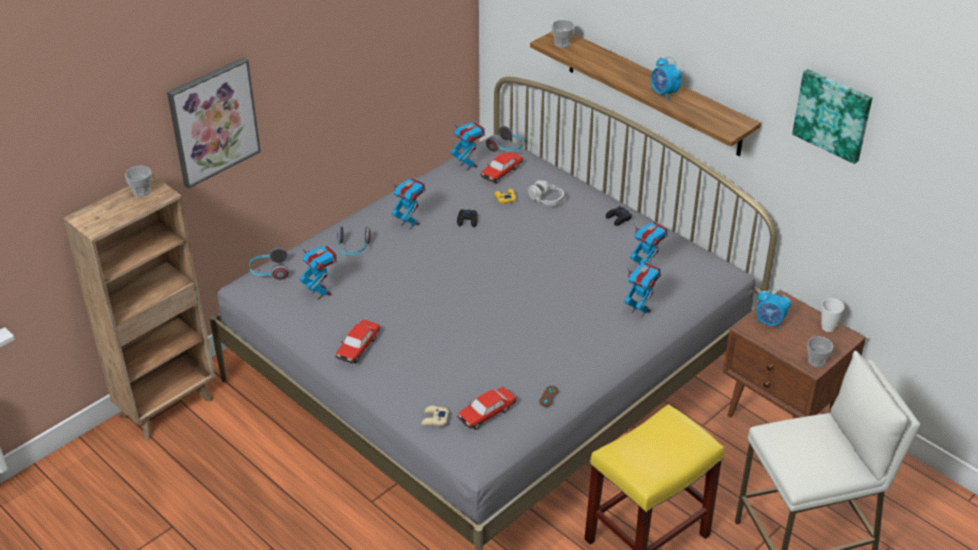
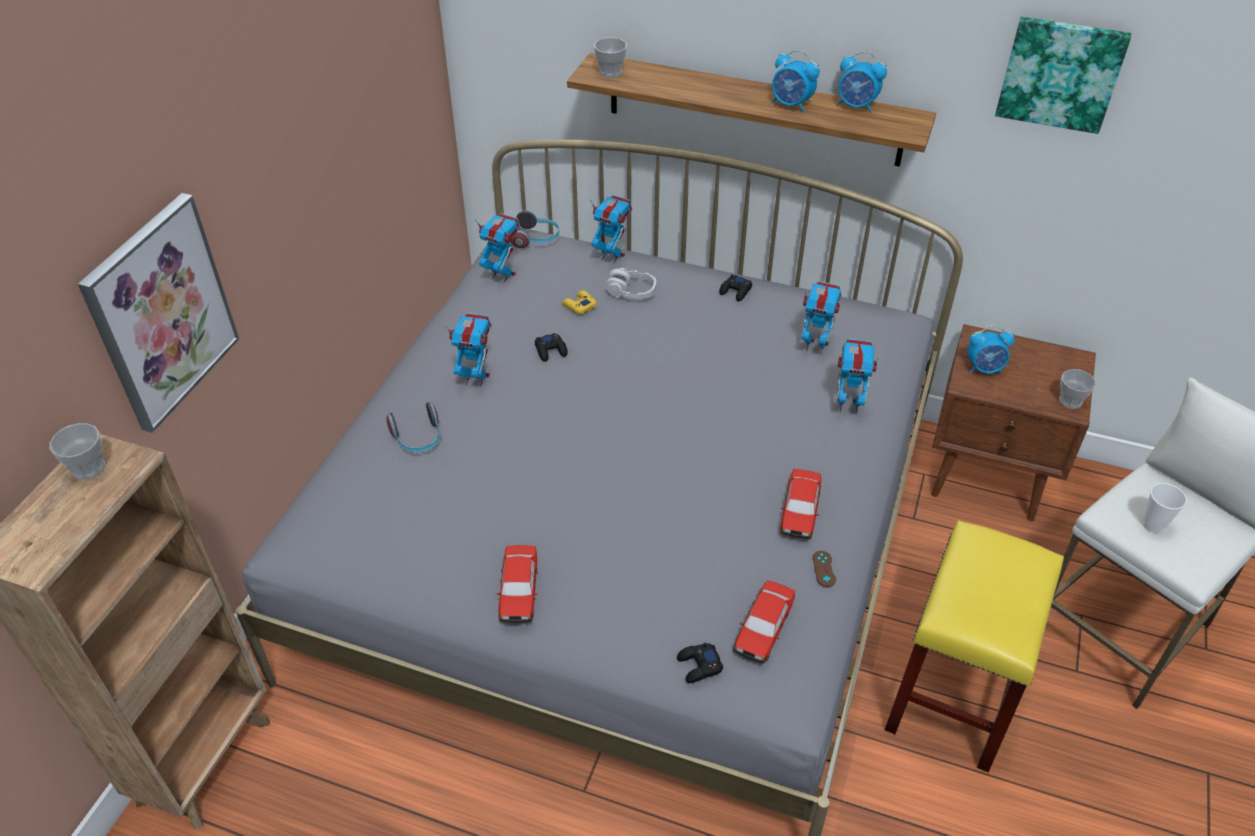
camera: 25 degrees left, 5 degrees up
(269, 271) = (313, 515): headphones -> none
(321, 292) = (412, 522): toy robot -> toy robot (612, 256)
(434, 419) = (699, 666): beige game controller -> black game controller
(501, 172) = (551, 272): toy car -> toy car (800, 511)
(708, 105) = (856, 106): none -> alarm clock
(828, 327) = (1049, 354): cup -> cup (1153, 525)

